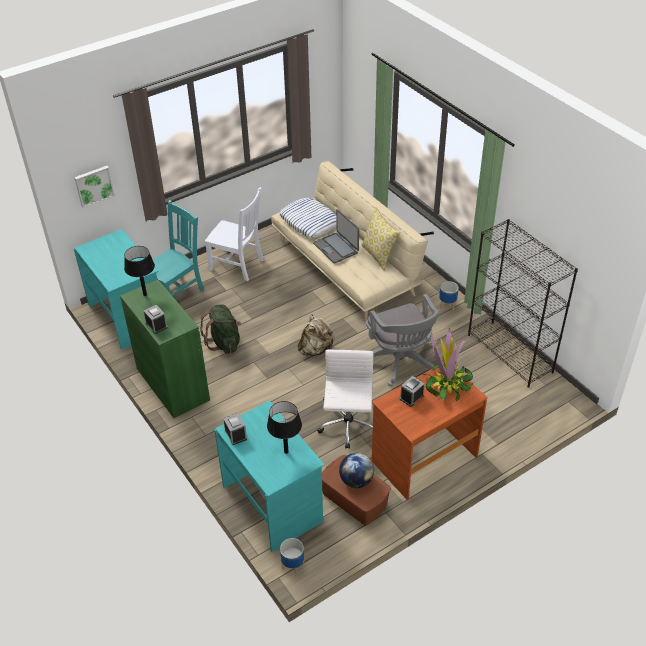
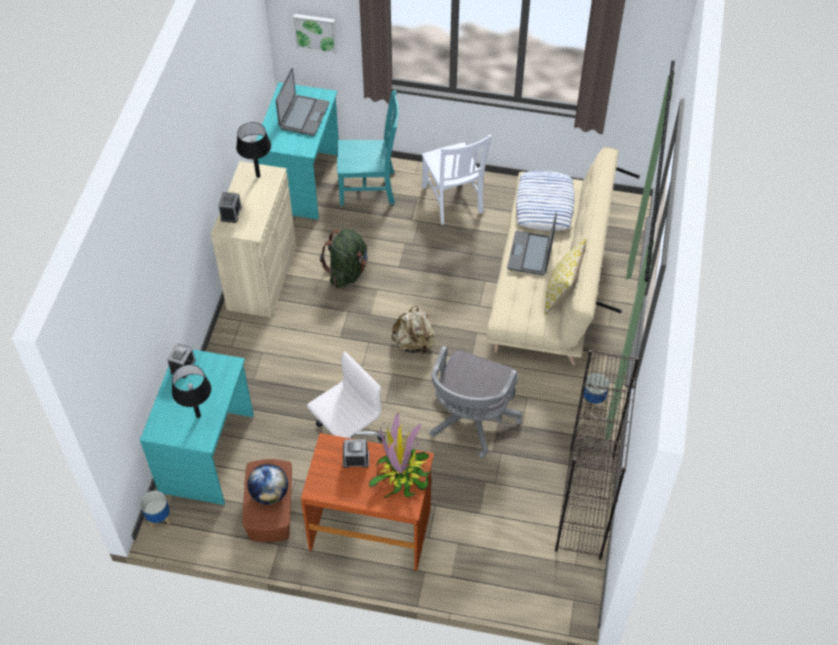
camera: 45 degrees right, 10 degrees up
(118, 254) = (303, 116): none -> laptop
(172, 384) = (262, 277): green cabinet -> beige cabinet

